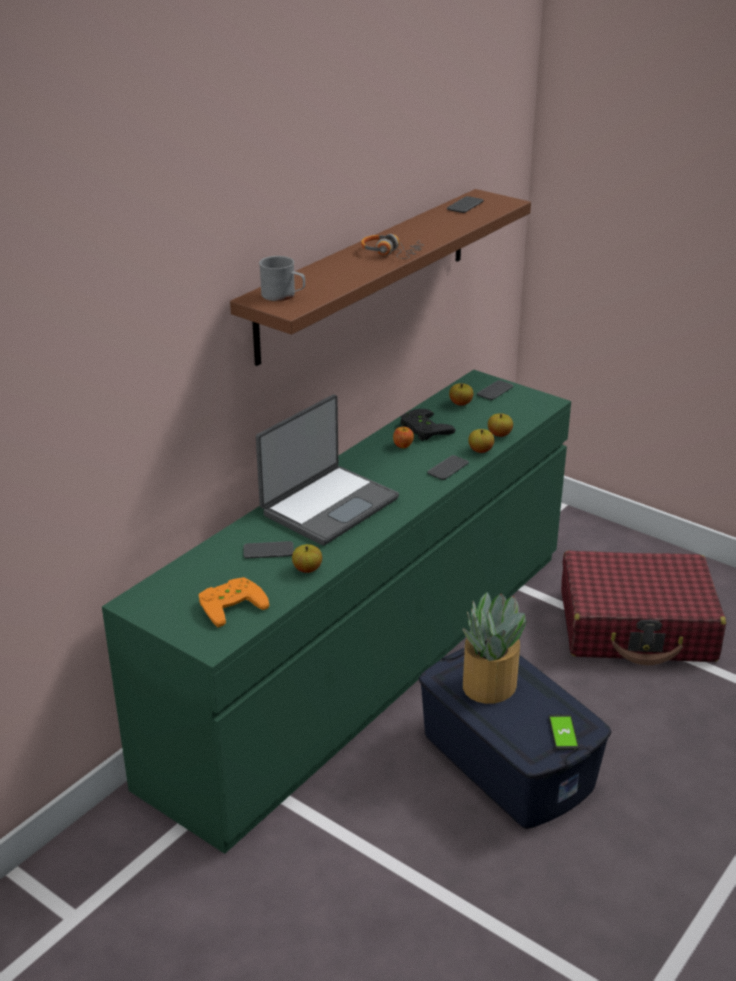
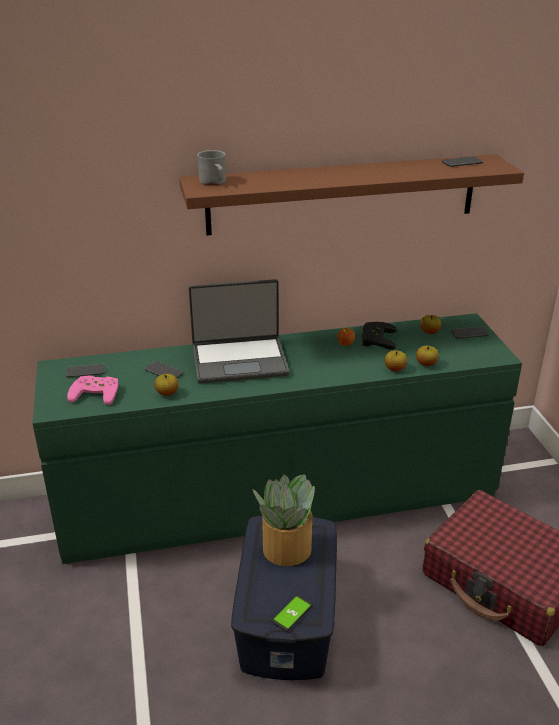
camera: 40 degrees right, 0 degrees up
(230, 603) = (96, 392): orange game controller -> pink game controller
(391, 254) = (338, 178): headphones -> none
(448, 468) = (352, 371): phone -> phone (85, 371)

